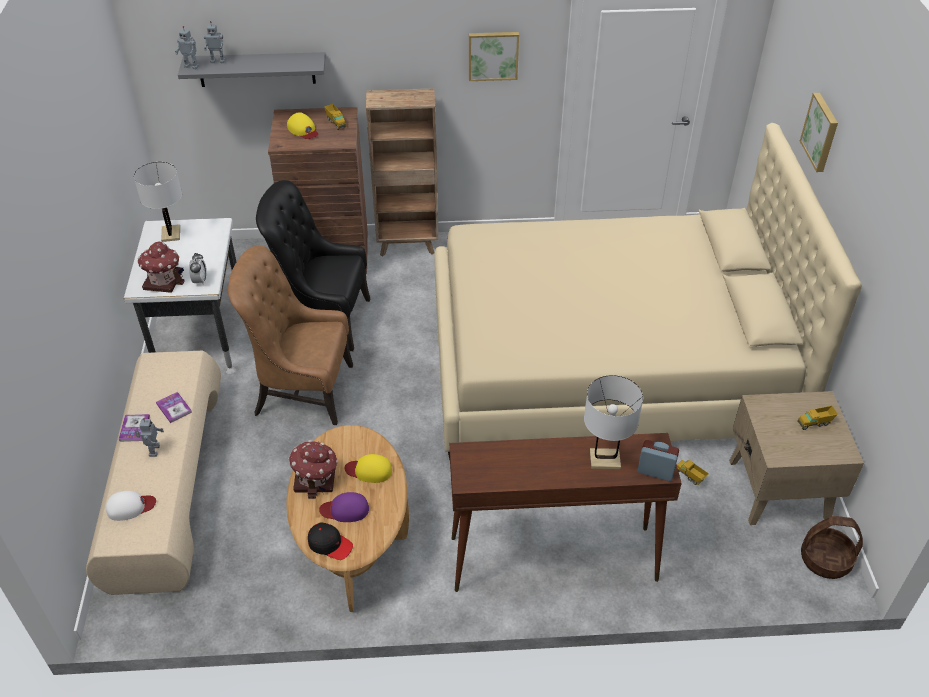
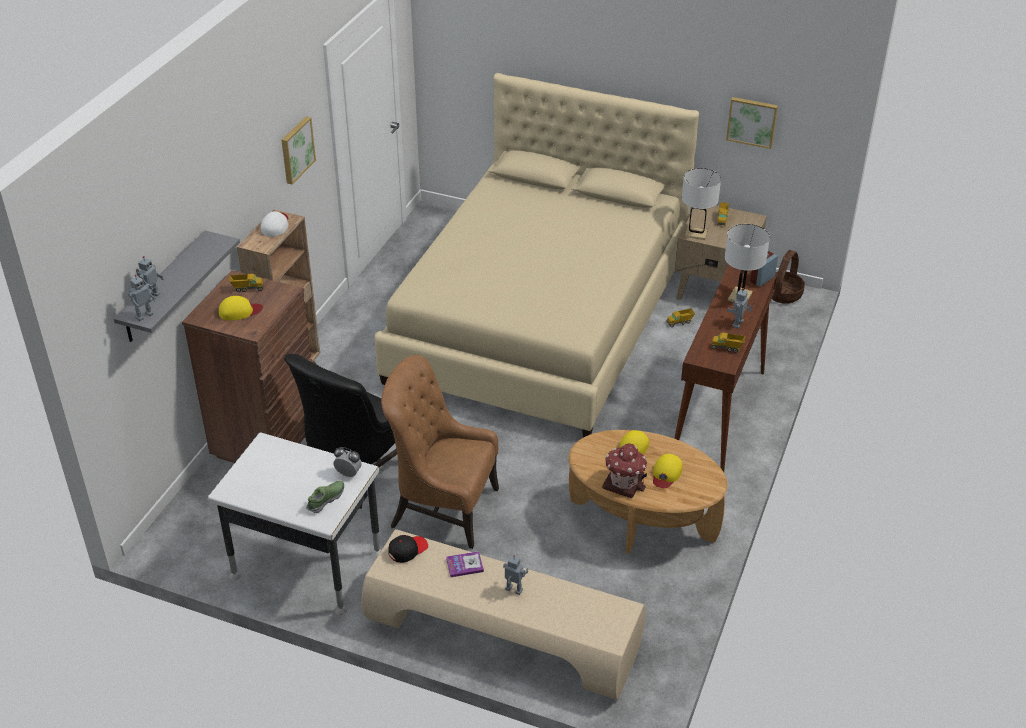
camera: 65 degrees left, 5 degrees down
(130, 507) = (576, 619): white cap -> white cap (275, 226)
(134, 428) = (474, 599): book -> none
(164, 280) = (326, 500): toy house -> shoe
(171, 234) = (250, 481): white table lamp -> white table lamp (696, 234)
(302, 390) = (443, 508): brown chair -> brown chair turned 75 degrees clockwise
(330, 544) = (698, 491): black cap -> black cap (407, 550)
(345, 509) = (666, 473): purple cap -> yellow cap
(498, 473) = (727, 348): none -> toy truck
(549, 472) = (738, 324): none -> toy robot
(821, 132) = (562, 49): picture -> picture (752, 121)

